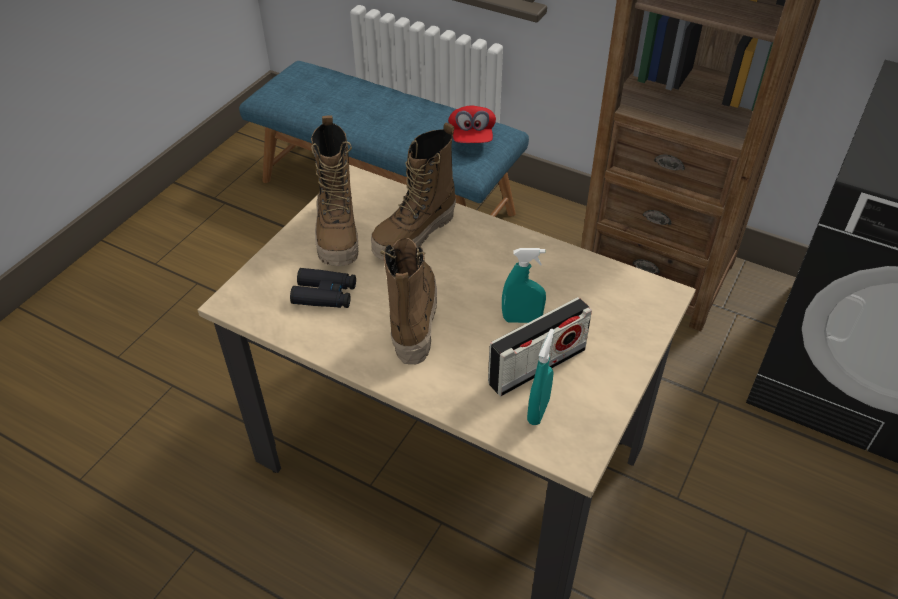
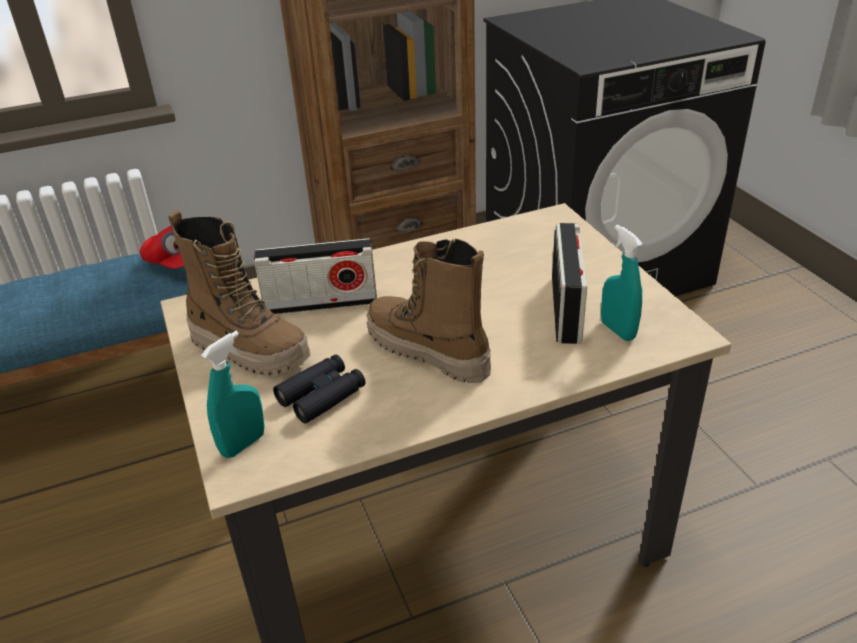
camera: 50 degrees left, 10 degrees down
(415, 235) = (321, 303): boot -> radio
(522, 319) = (503, 292): turquoise spray bottle -> turquoise spray bottle (243, 444)

